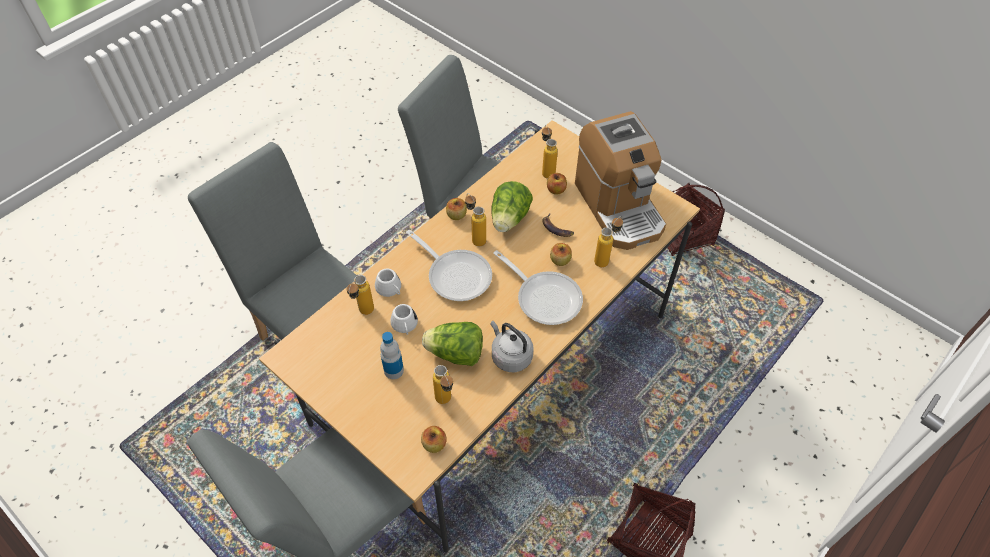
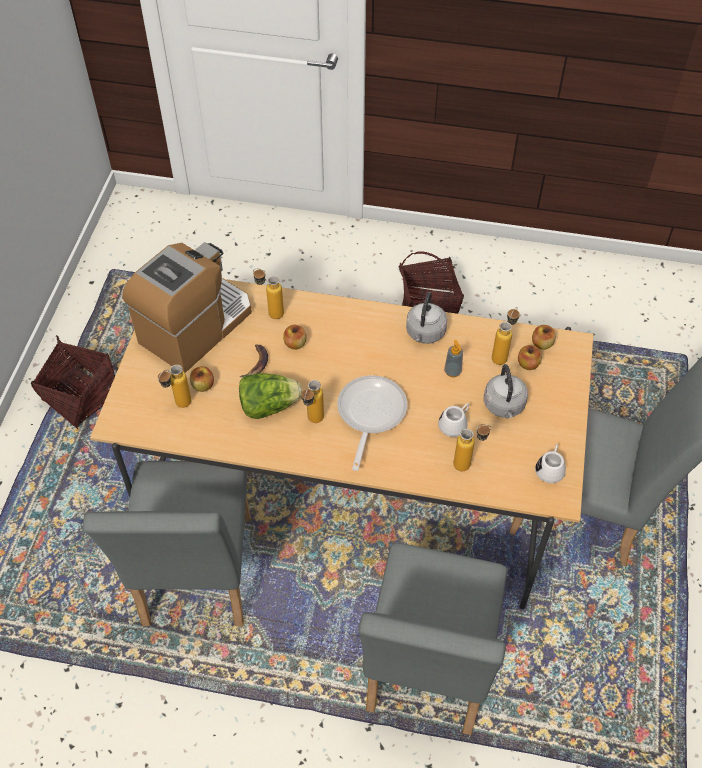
camera: 120 degrees left, 0 degrees up
(390, 289) = (425, 458): white mug -> white mug (550, 468)
(393, 370) = (504, 406): bottle -> grey kettle
(455, 353) = (452, 371): lettuce -> soap dispenser
(456, 215) = (294, 453): apple -> apple (528, 364)
(545, 297) = (346, 337): frying pan -> none

